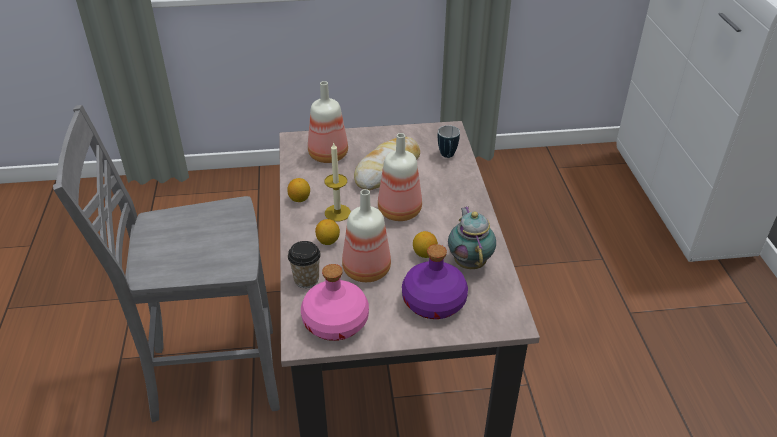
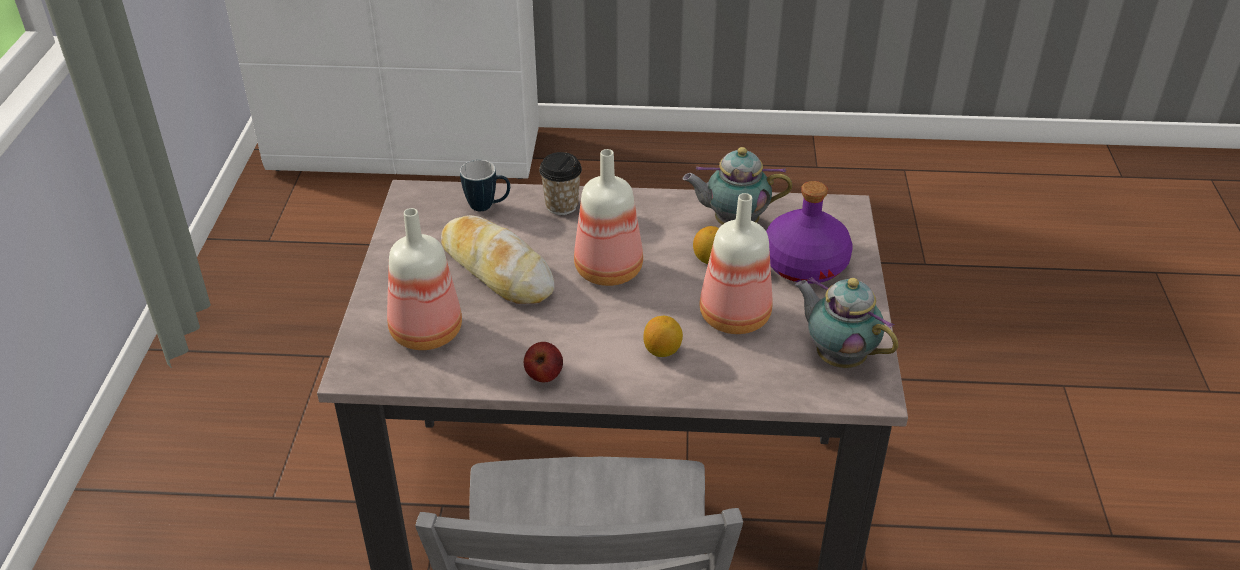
camera: 80 degrees left, 0 degrees up
(299, 199) = (543, 376): lemon -> apple
(306, 279) = (746, 380): cup -> cup (561, 206)
(335, 322) = (837, 356): pink bottle -> teapot
(337, 213) = (594, 335): candle -> none

